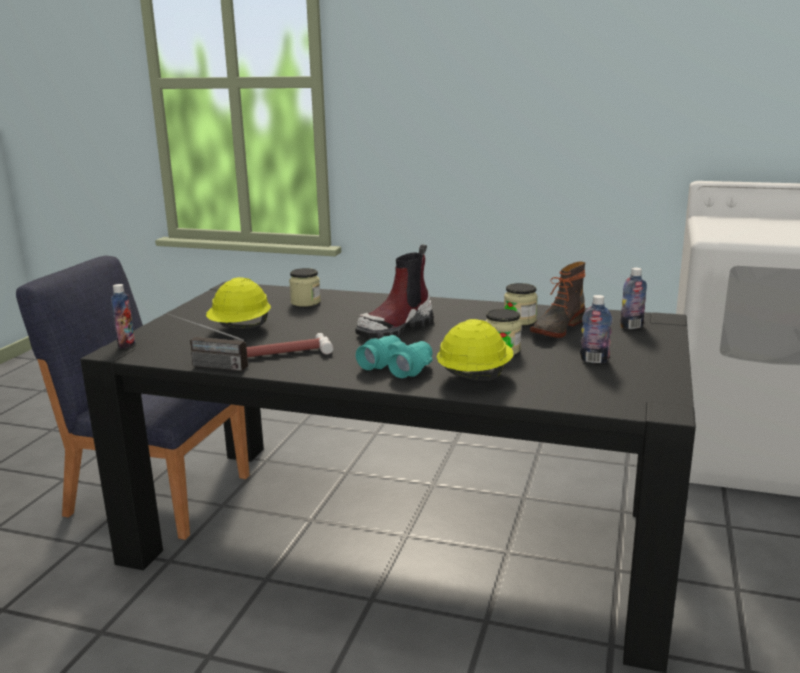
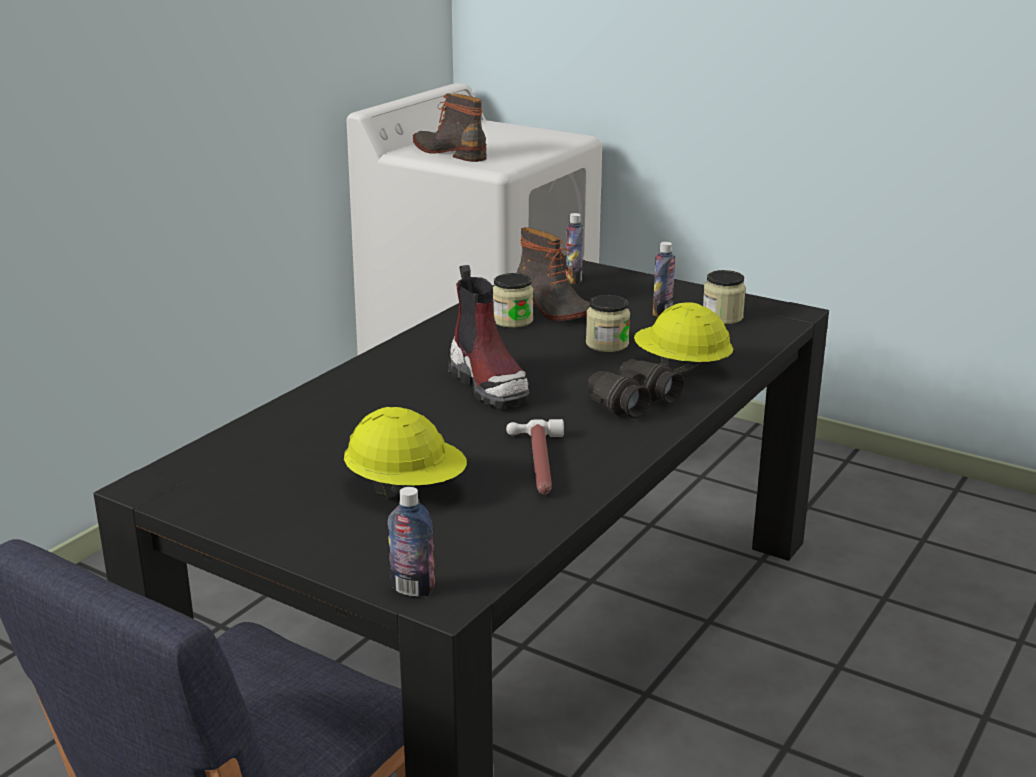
camera: 75 degrees left, 5 degrees up
(206, 365) = (556, 520): radio -> none
(305, 302) = (310, 431): jar -> jar (722, 317)
(397, 367) = (631, 401): turquoise binoculars -> black binoculars
(730, 225) = (451, 152): none -> boot

